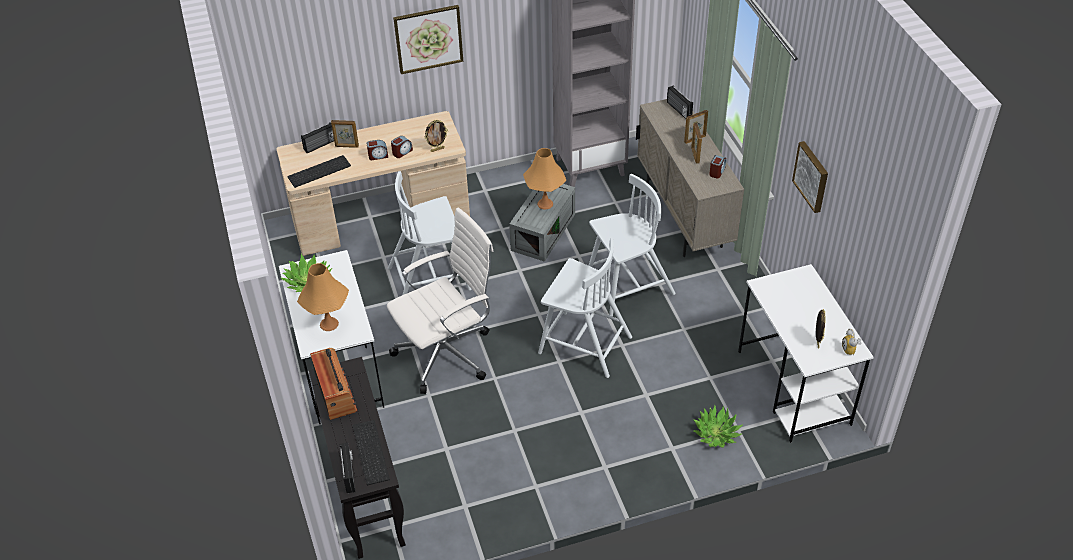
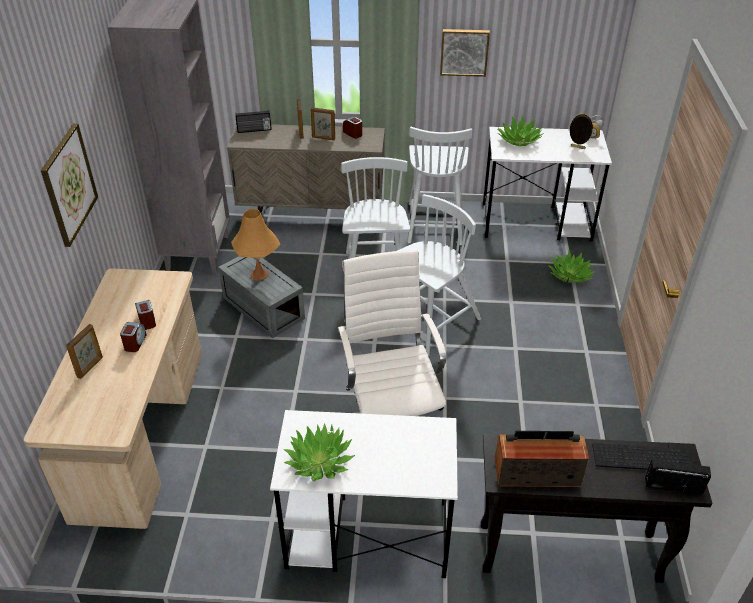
camera: 70 degrees left, 5 degrees down
(319, 170) = (114, 404): keyboard -> none
(320, 145) = (64, 393): radio -> none
(329, 324) = (410, 455): orange table lamp -> none
(431, 277) = (269, 411): white chair -> white chair (434, 223)
(437, 149) = (168, 291): picture frame -> none
(798, 292) = (518, 140): none -> potted plant

